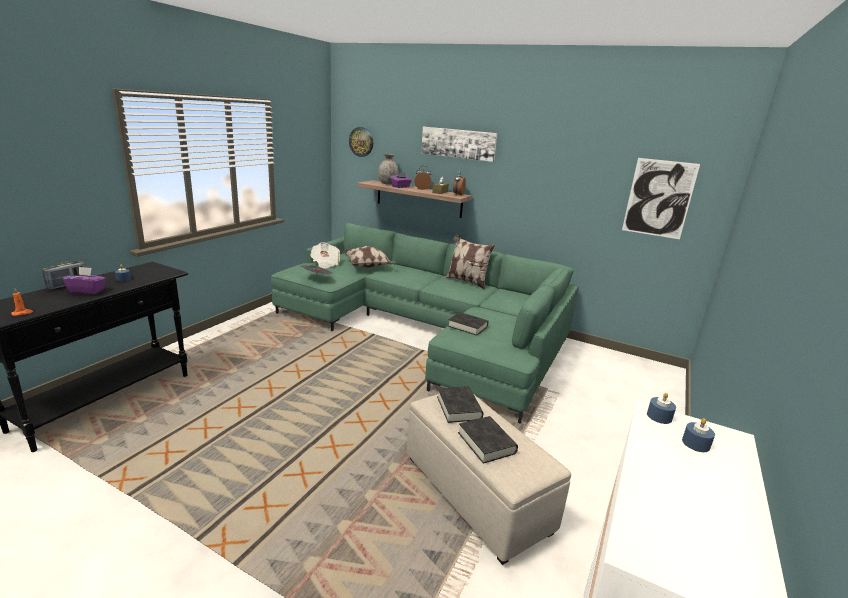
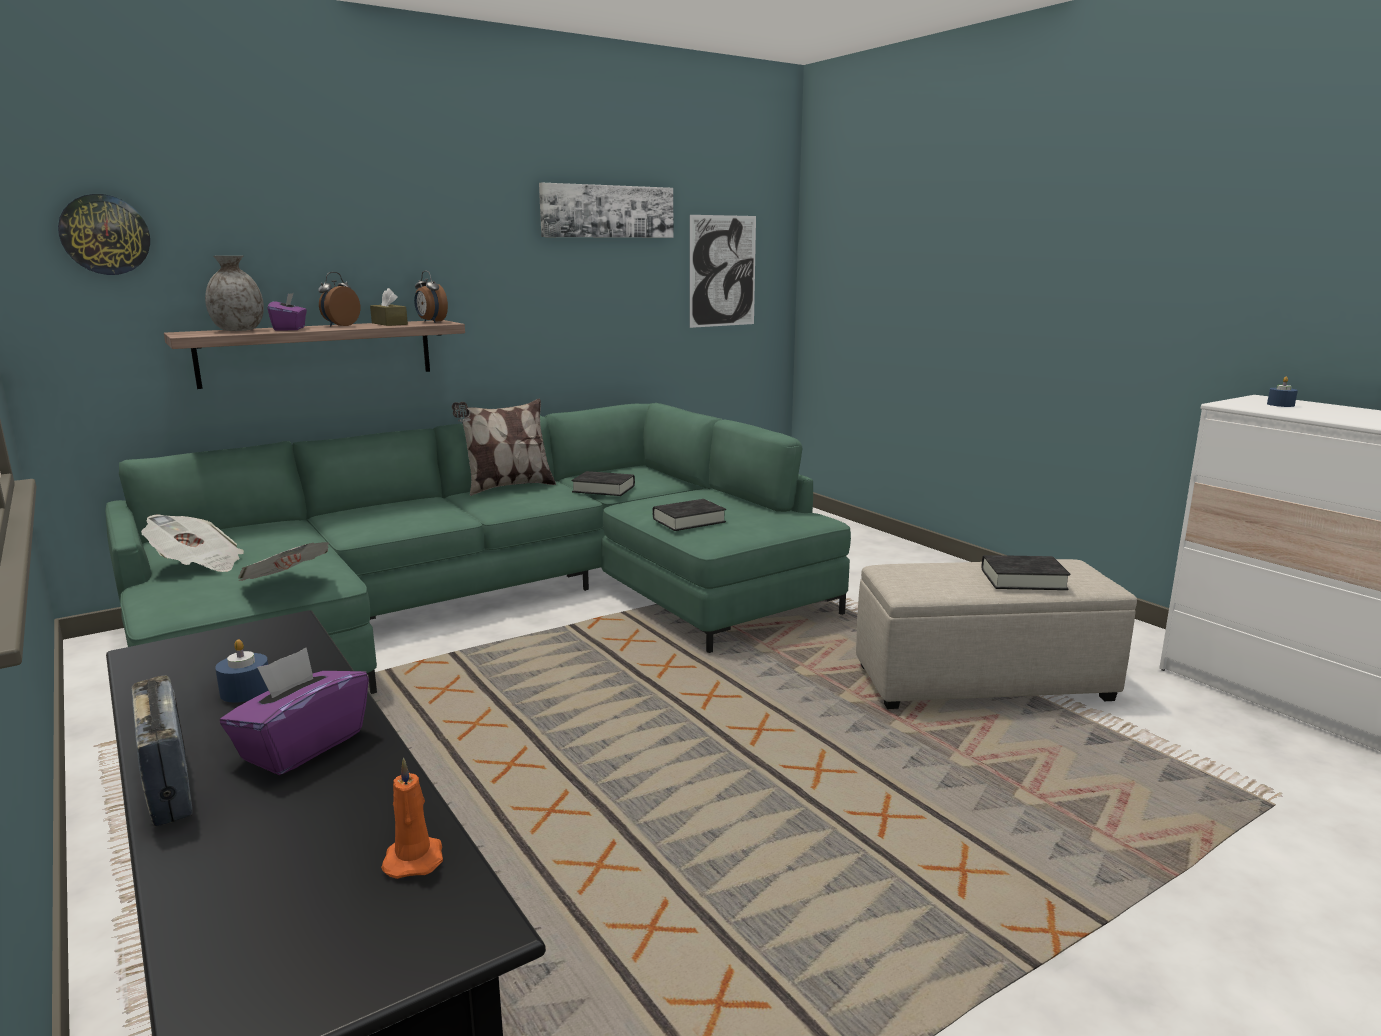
camera: 60 degrees left, 5 degrees down
(368, 267) = (297, 534): pillow -> none
(458, 143) = (393, 216): picture -> picture (607, 211)
(459, 408) = (932, 576): black book -> black book (603, 489)
(659, 416) = (1234, 404): blue candle -> none

